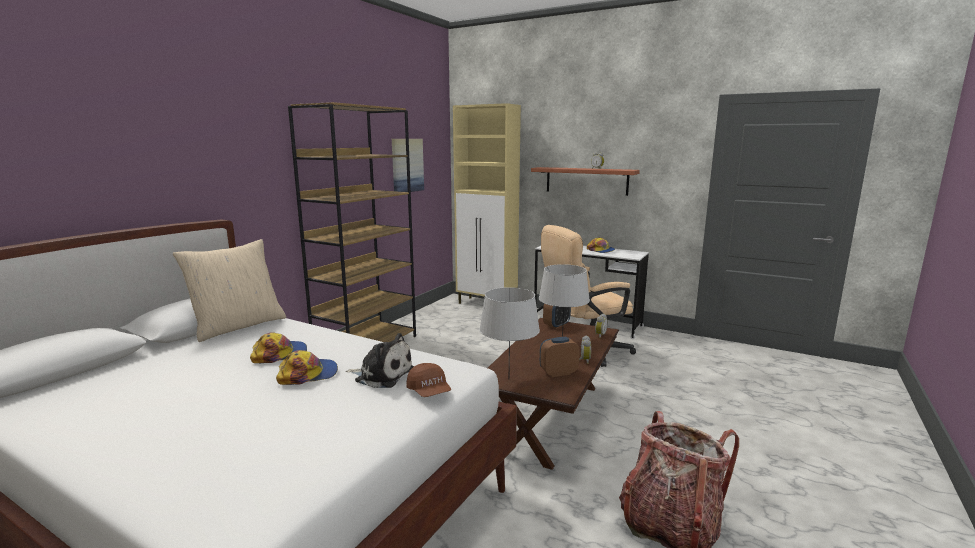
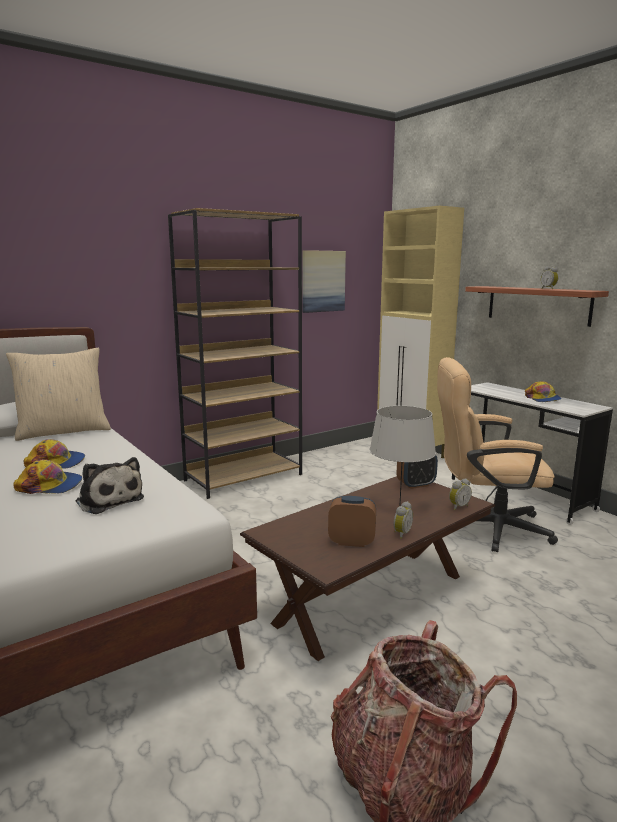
camera: 25 degrees right, 0 degrees up
(429, 391) = (123, 527): brown cap -> none
(508, 379) = (286, 536): grey table lamp -> none

